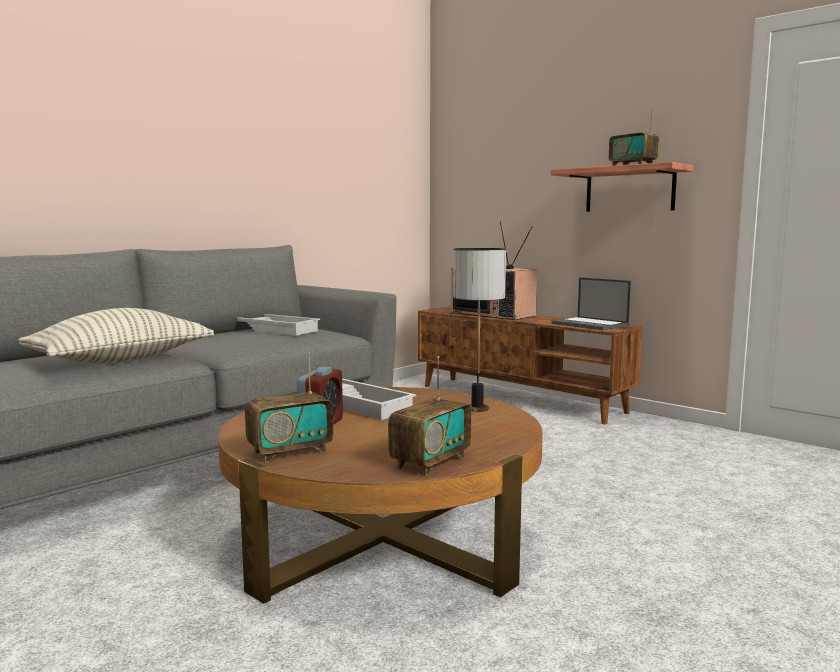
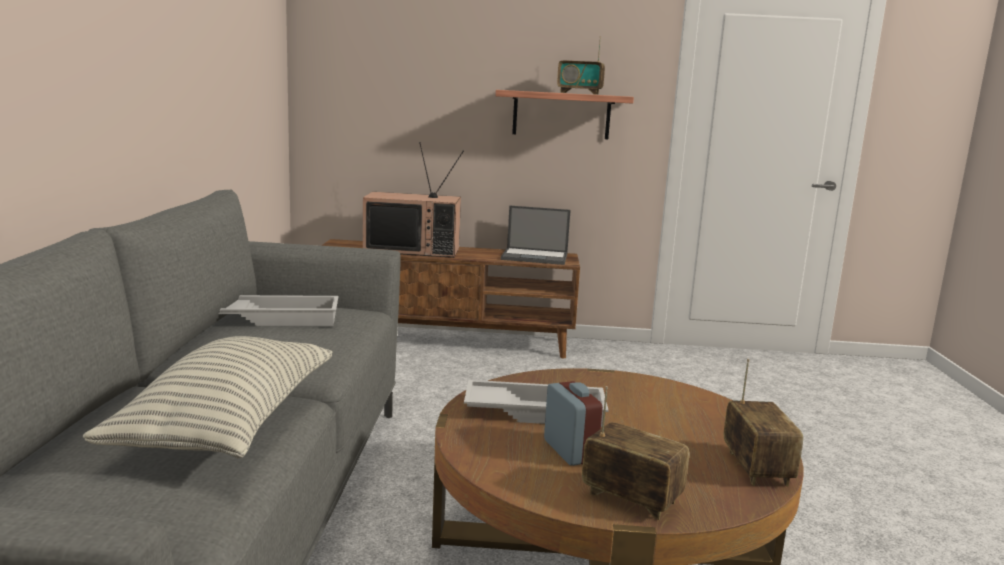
camera: 40 degrees left, 5 degrees up
(290, 452) = (631, 499): radio -> radio turned 75 degrees counterclockwise
(478, 408) = (641, 388): table lamp -> none

